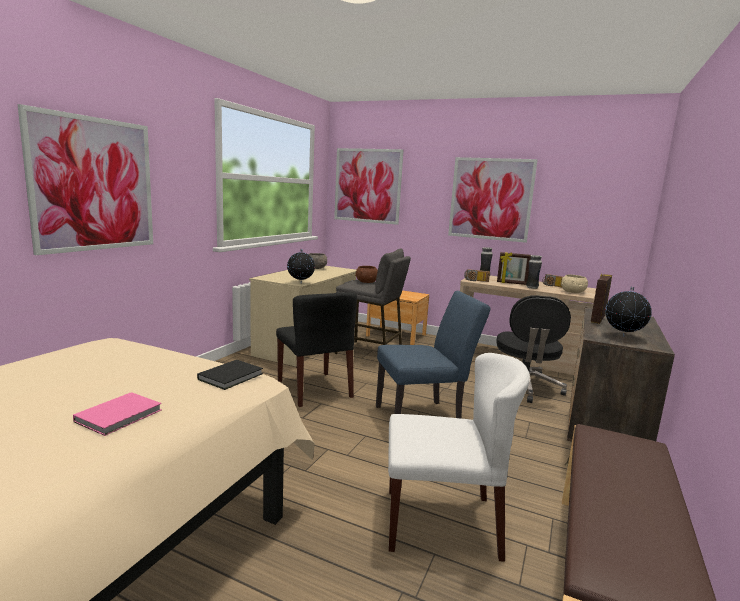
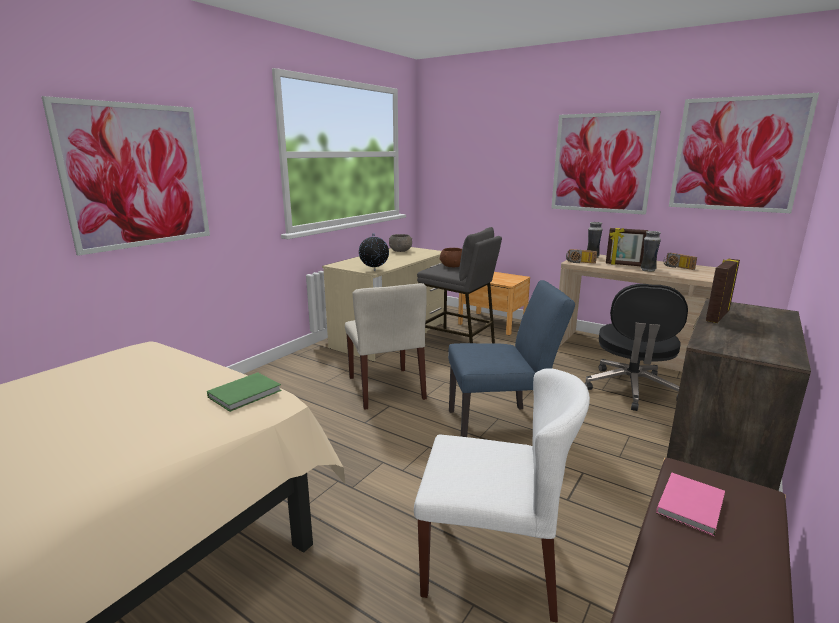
camera: 10 degrees right, 5 degrees up
(121, 415) = (106, 444): pink book -> pink book (692, 504)
(232, 376) = (247, 393): black book -> green book
(314, 389) = (386, 388): black chair -> beige chair
(367, 185) = (460, 154): picture -> picture (737, 154)
(572, 292) = (699, 275): beige bowl -> none
(623, 336) = (744, 343): globe -> none

